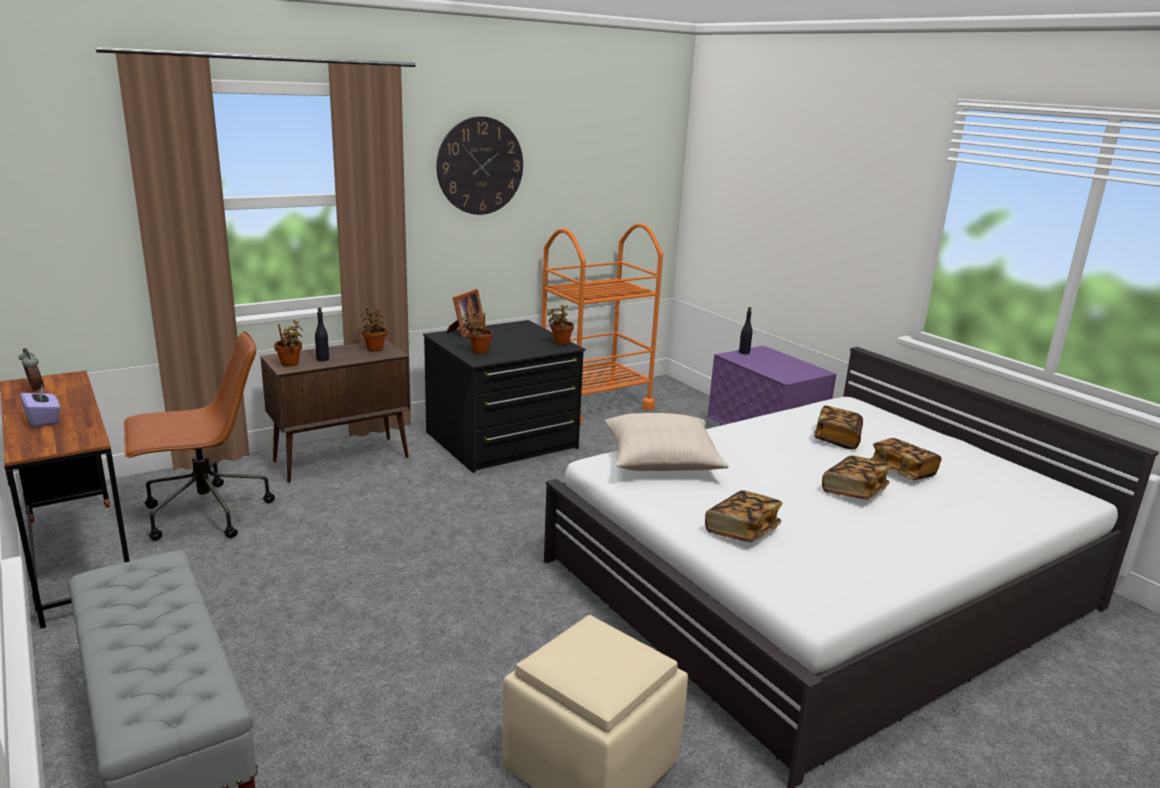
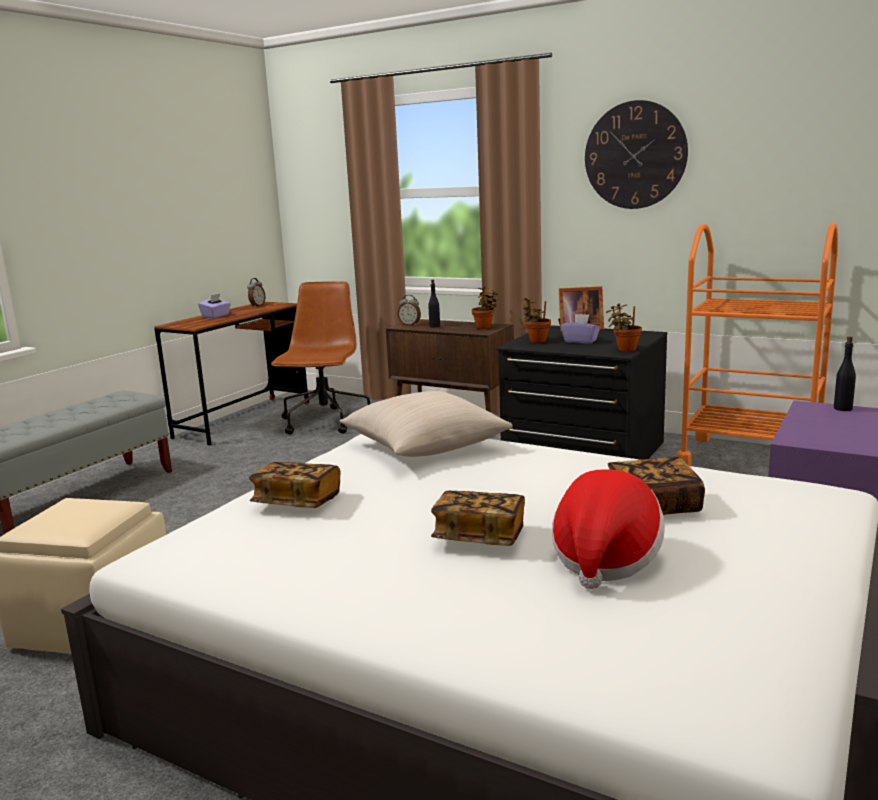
camera: 65 degrees right, 5 degrees down
(204, 514) = (325, 422): brown office chair -> brown office chair turned 120 degrees counterclockwise
(290, 364) = (410, 325): potted plant -> alarm clock
(508, 343) = (580, 341): none -> purple tissue box
(902, 471) = (605, 559): book -> hat

